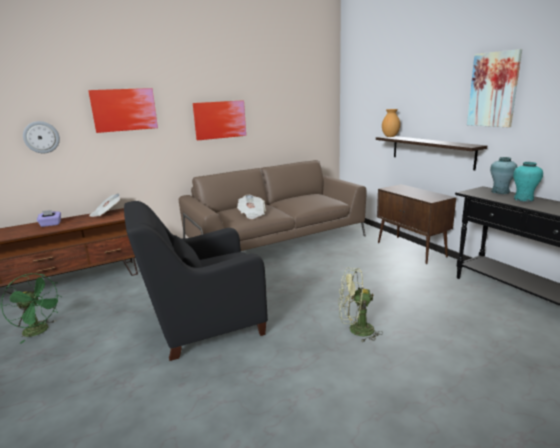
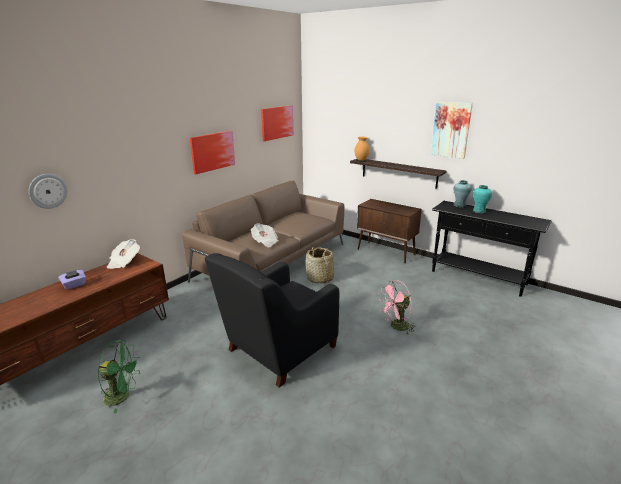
camera: 25 degrees left, 5 degrees up
(124, 110) = (129, 151): picture -> picture (277, 122)
(310, 264) = (320, 278): none -> basket
(355, 330) = (396, 327): green fan -> pink fan

